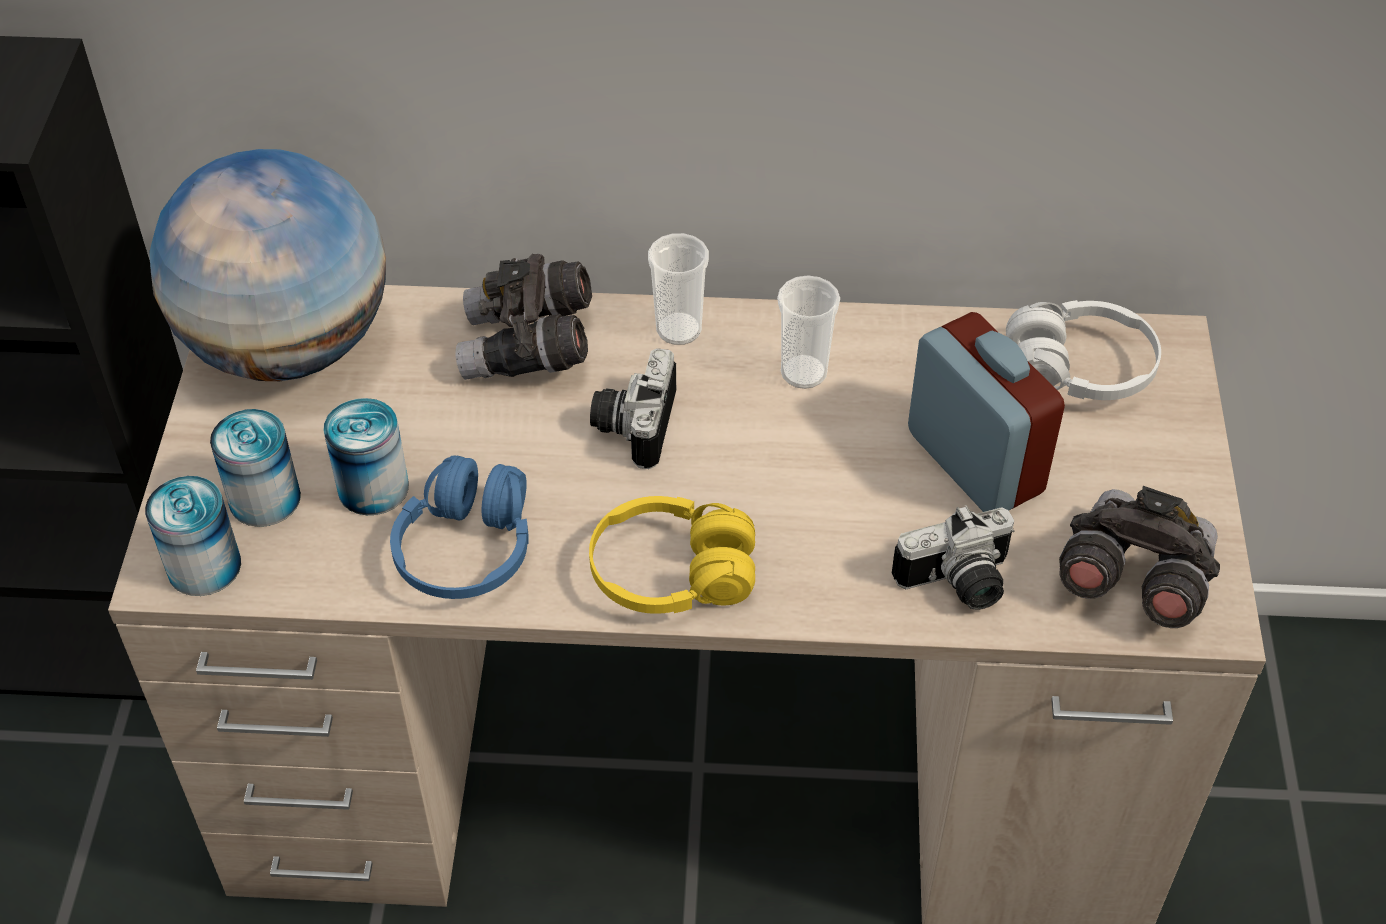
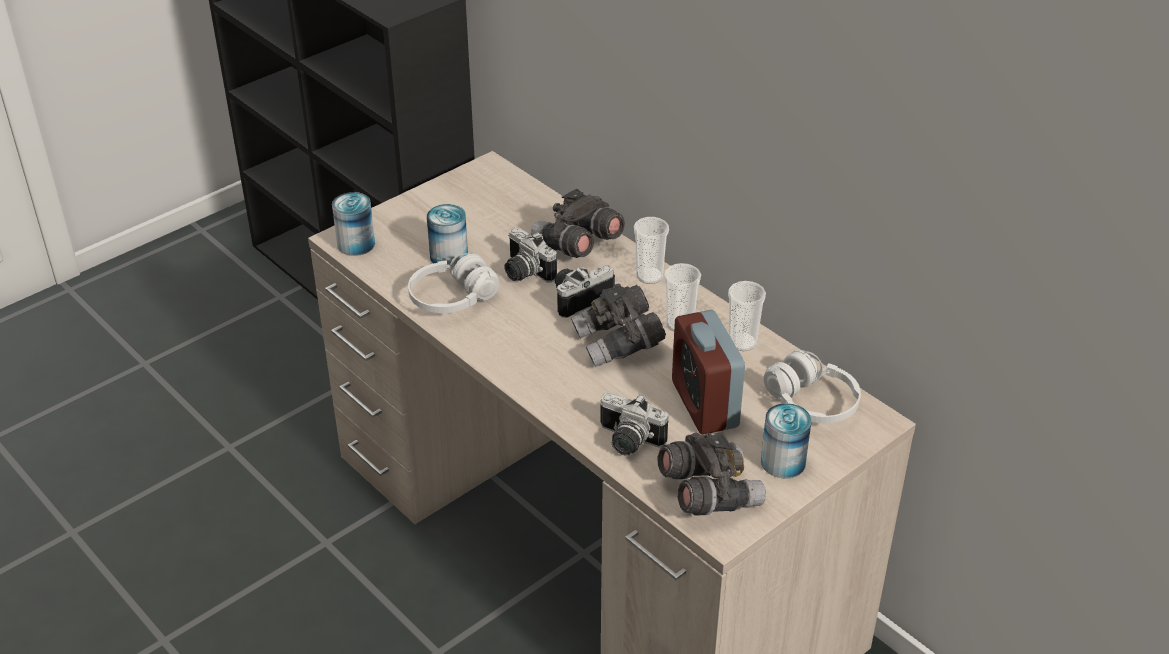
camera: 45 degrees right, 10 degrees down
(264, 498) = (406, 235): can -> can (783, 462)
(290, 345) = (487, 190): globe -> none
(467, 549) = (453, 298): blue headphones -> white headphones
(511, 438) = (524, 272): none -> camera
(672, 574) = (516, 358): yellow headphones -> none
(768, 454) = (618, 343): none -> grey binoculars
(905, 345) = (742, 342): none -> cup
(974, 462) = (704, 404): alarm clock -> alarm clock turned 150 degrees clockwise

